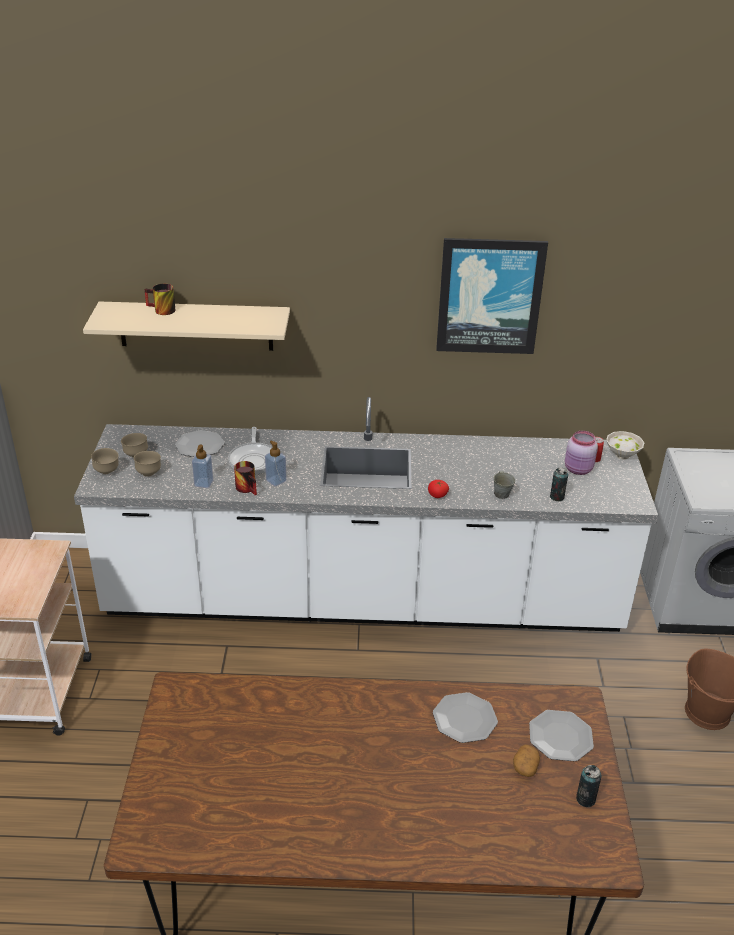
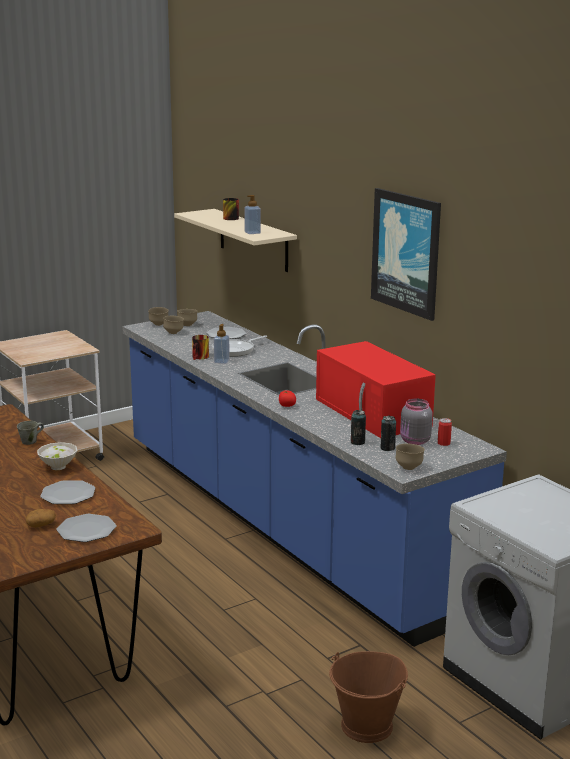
camera: 55 degrees right, 15 degrees down
(203, 483) = (186, 346): soap dispenser -> soap dispenser (252, 233)
(363, 599) = (283, 522): white counter -> blue counter
(499, 460) = (374, 413): none -> red microwave
(501, 493) = (327, 424): grey mug -> grey mug (30, 441)
(578, 470) = (414, 441): pink jar -> grey jar
(585, 799) = (29, 553): can -> can (387, 448)
(621, 455) = (472, 451): white bowl -> white bowl (58, 466)
(630, 497) = (409, 468): none -> brown bowl

